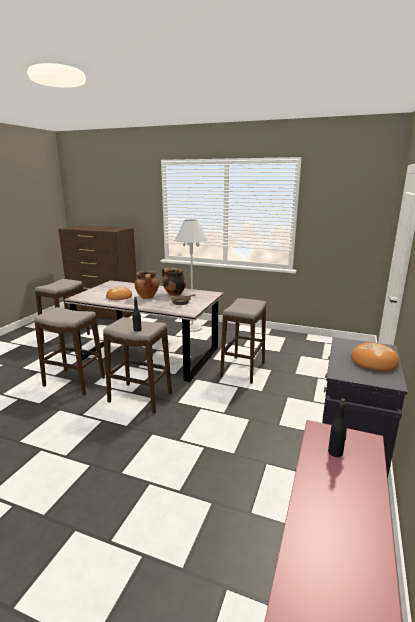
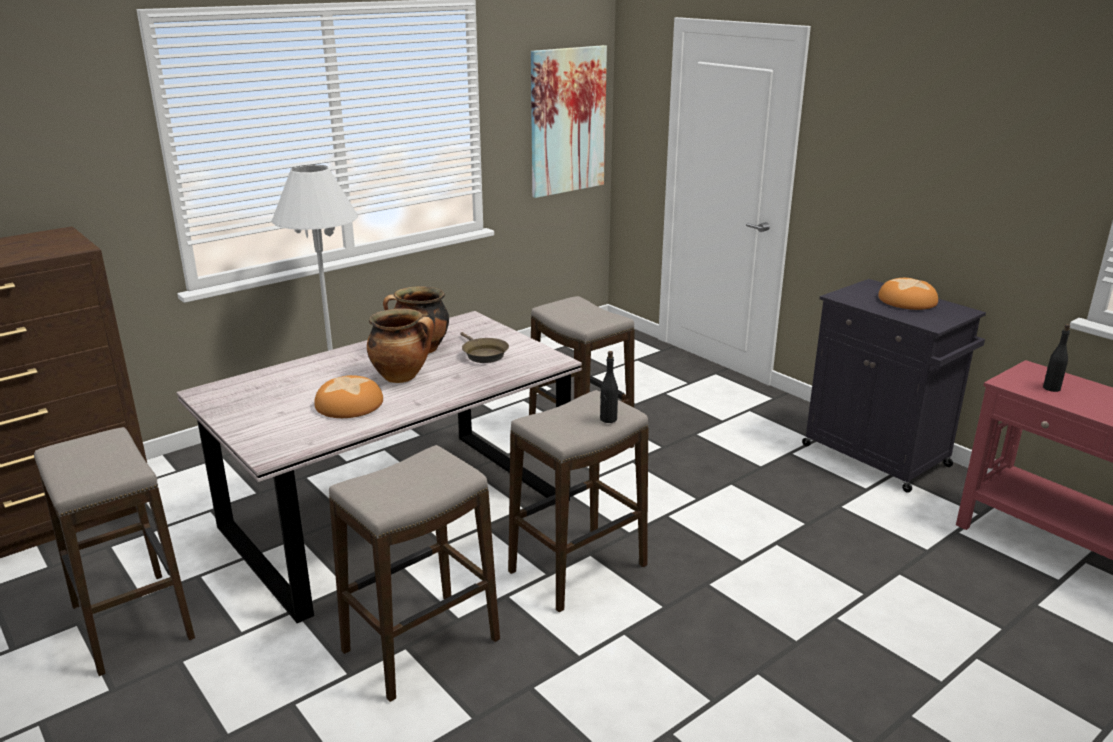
camera: 60 degrees left, 5 degrees up
(356, 225) = (567, 121): none -> picture

